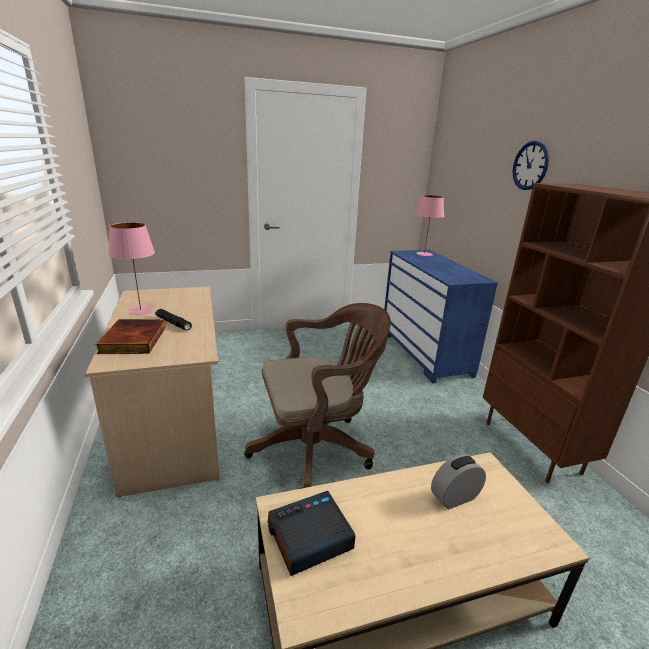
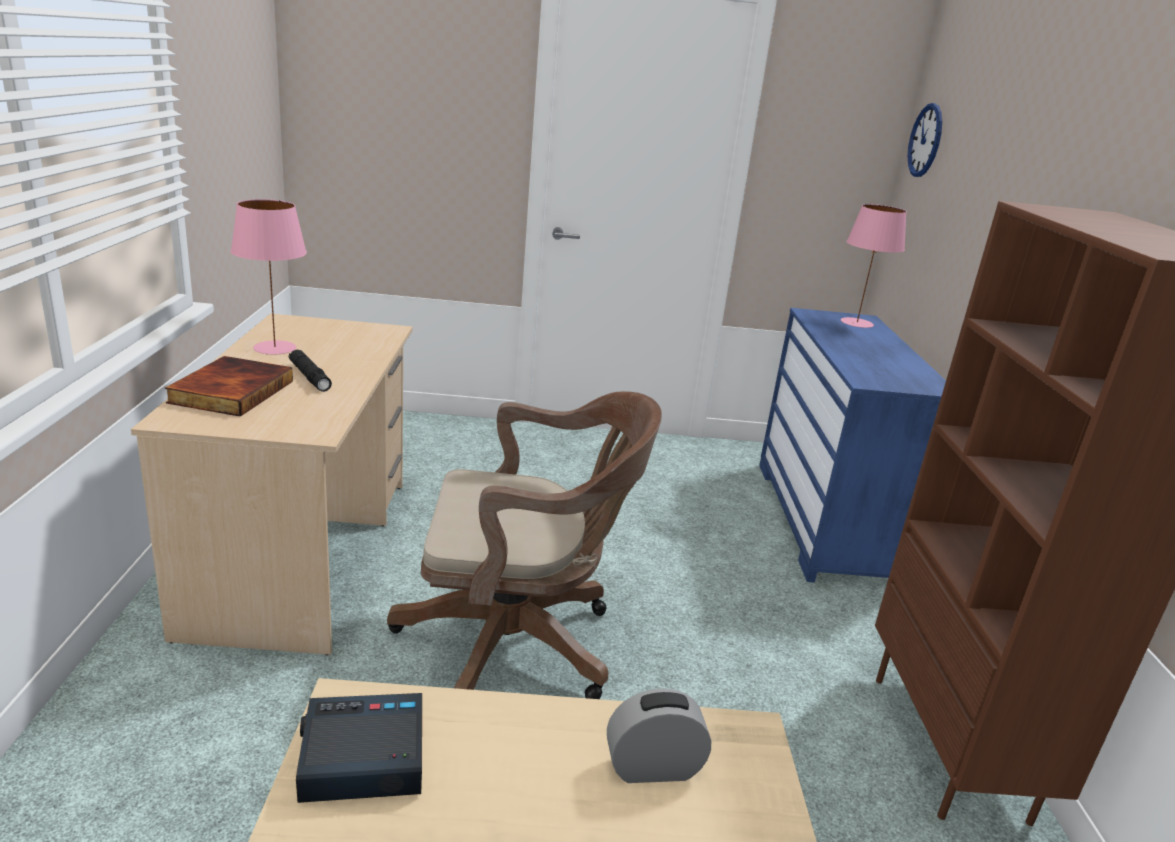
camera: 15 degrees right, 0 degrees up
(530, 165) = (1052, 164): wall clock -> wall clock (925, 140)

